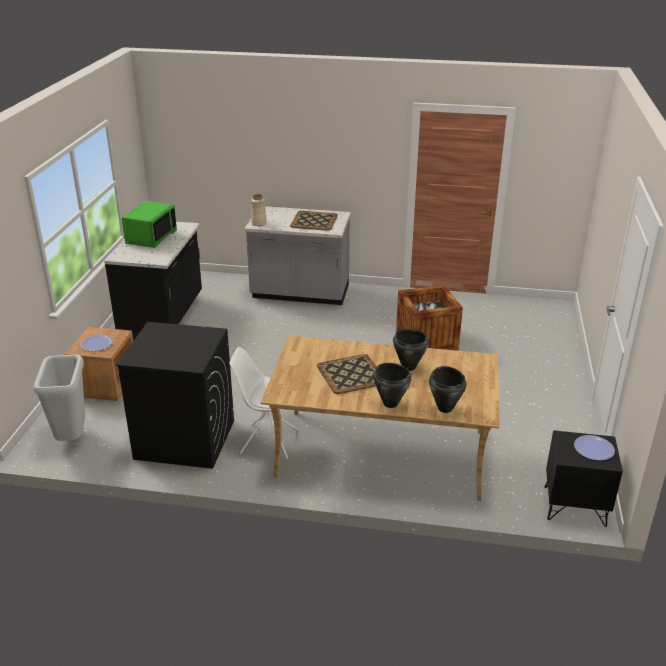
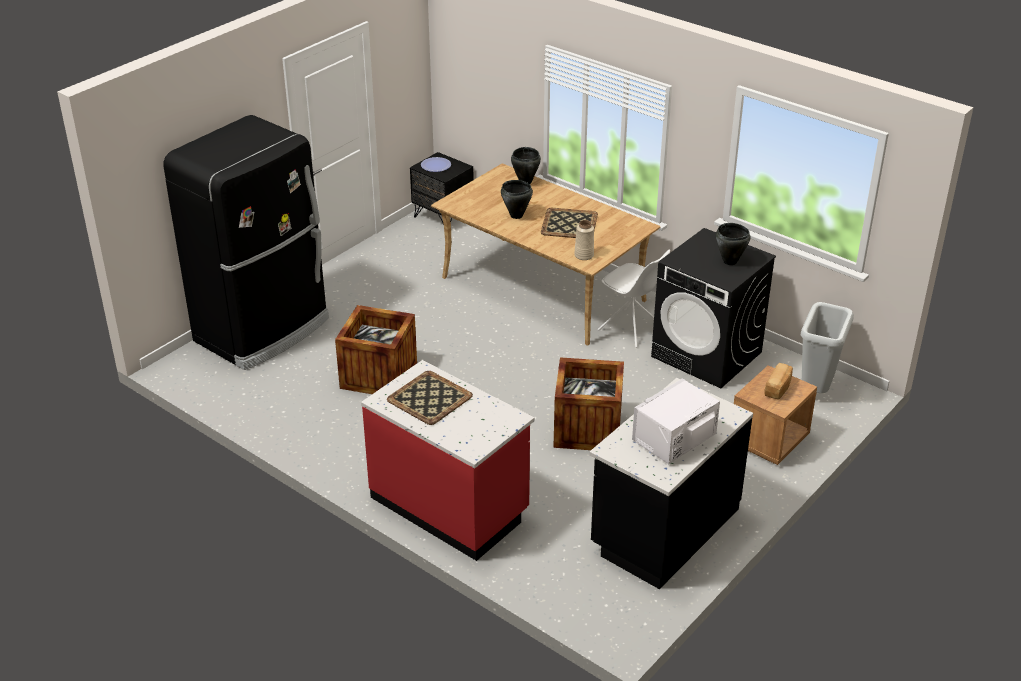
camera: 150 degrees left, 5 degrees up
(97, 343) = (778, 388): plate -> bread
(150, 237) = (675, 439): green microwave -> white microwave
(248, 353) = (587, 429): none -> crate
(259, 223) = (507, 420): beige vase -> beige vase (584, 255)
(300, 293) = (450, 505): grey counter -> red counter
(390, 403) = (561, 196): black cooking pot -> black cooking pot (730, 261)
(546, 343) = (264, 330): none -> black fridge

